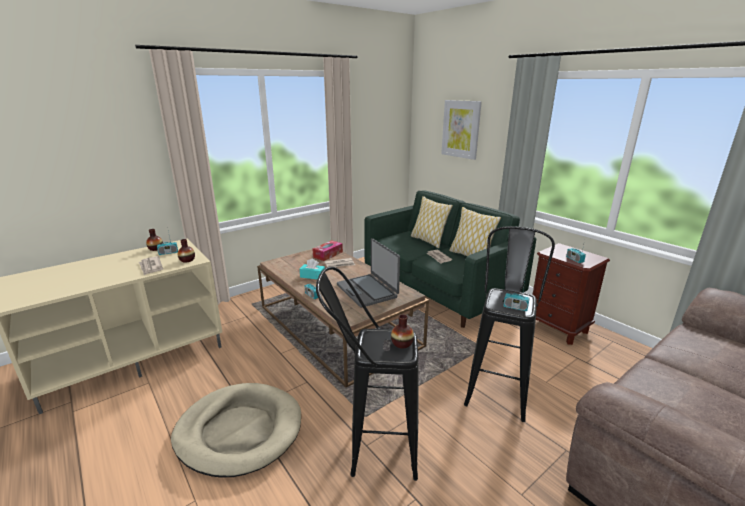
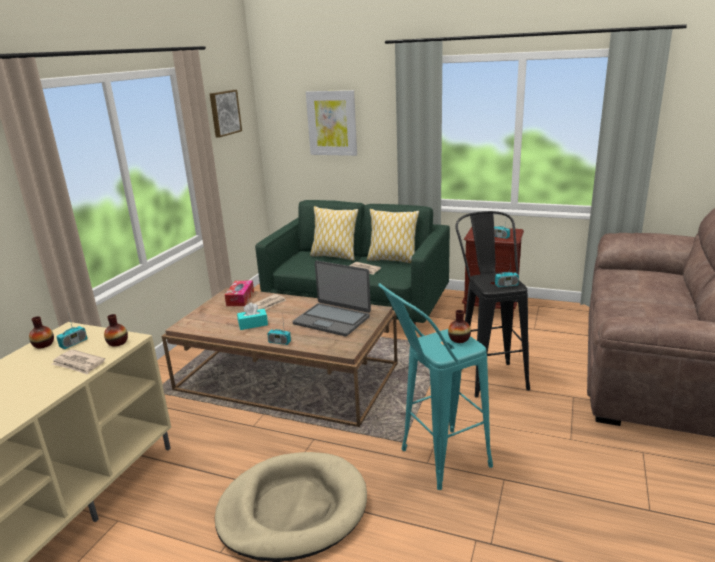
camera: 30 degrees left, 0 degrees up
(371, 448) = (434, 463): black stool -> turquoise stool
(375, 111) = (224, 113): none -> picture

